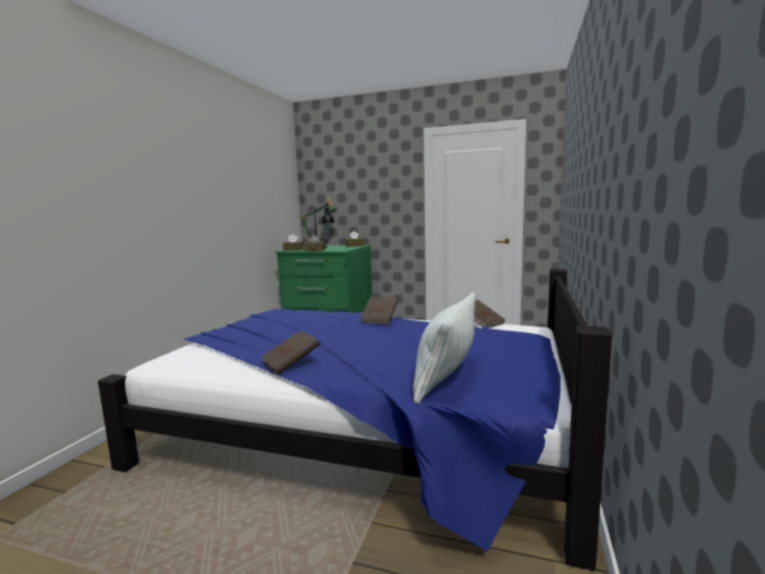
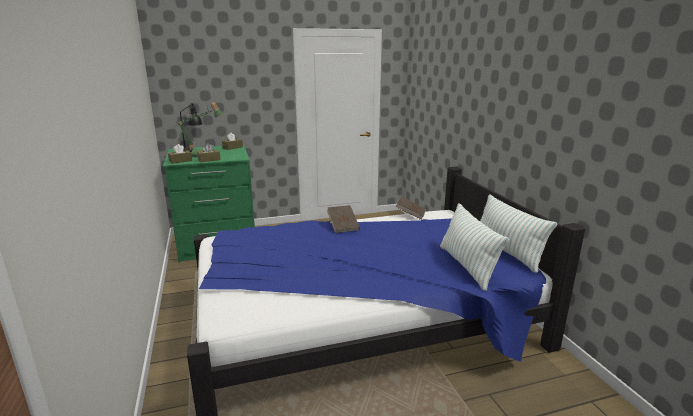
camera: 35 degrees left, 10 degrees up
(291, 364) = (354, 285): brown book -> none
(536, 376) = (507, 252): none -> pillow

